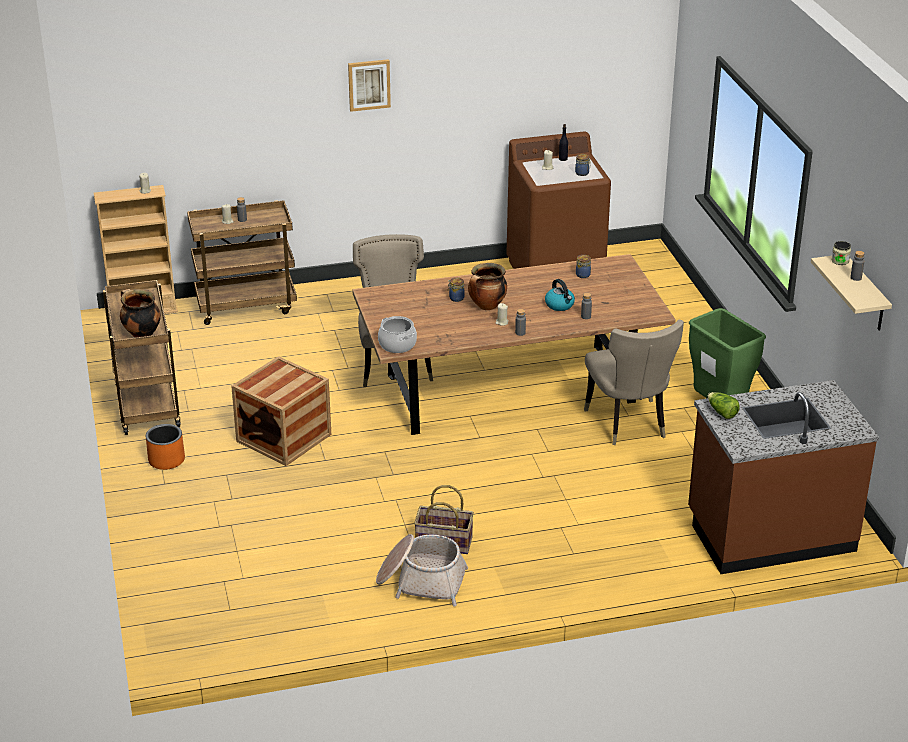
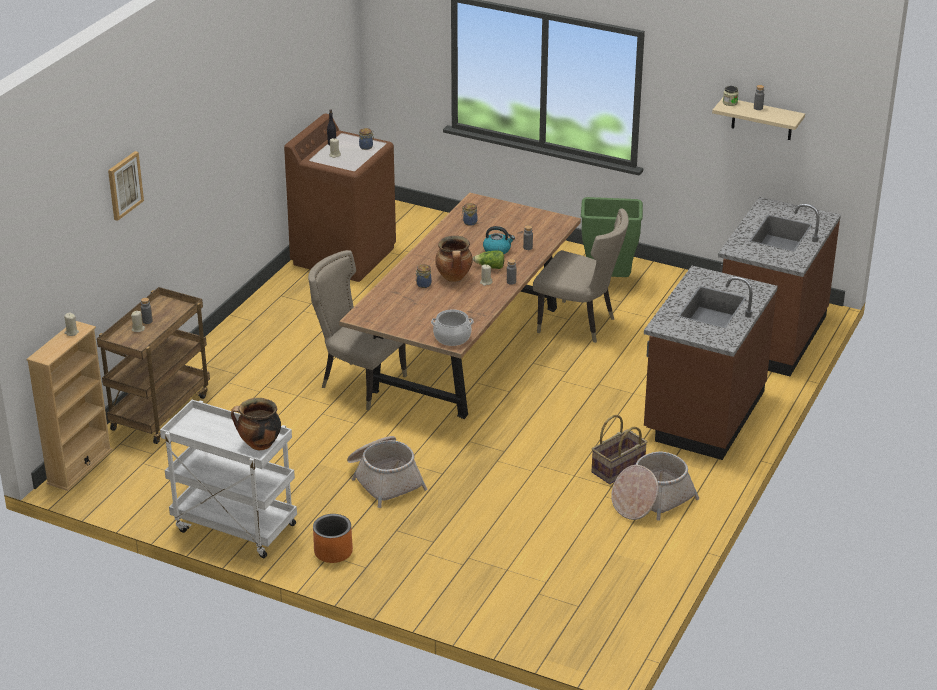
camera: 50 degrees left, 0 degrees up
(146, 404) = (233, 527): brown cart -> white cart
(284, 438) = (384, 479): crate -> basket
(369, 84) = (195, 136): picture -> picture (124, 185)
(588, 550) = (702, 413): none -> brown counter
(721, 412) = (746, 250): lettuce -> lettuce (490, 267)

